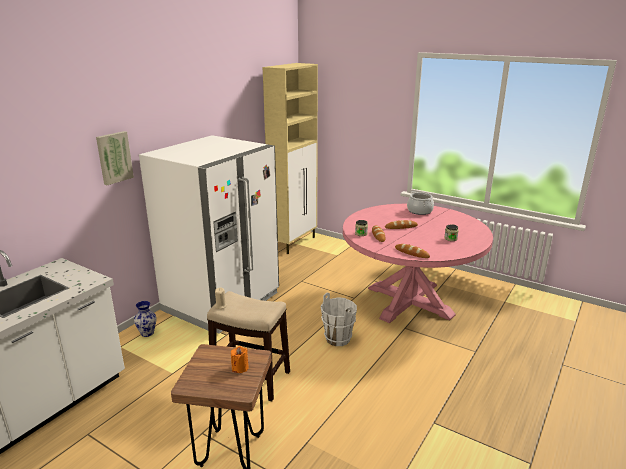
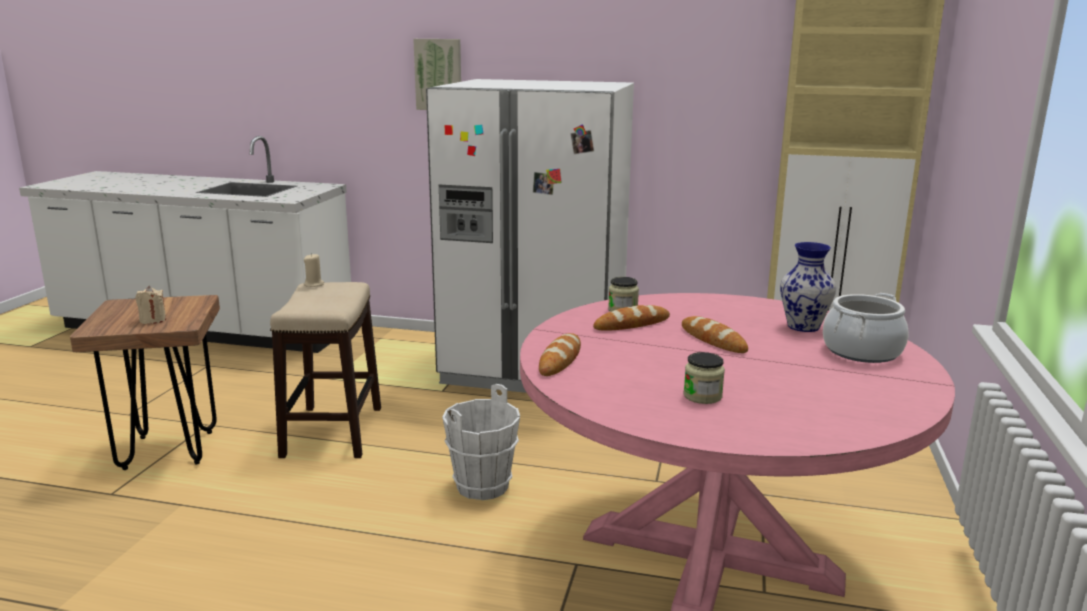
camera: 70 degrees right, 5 degrees down
(147, 333) = (419, 344): vase -> vase (804, 327)
(240, 368) = (153, 320): orange candle -> beige candle

